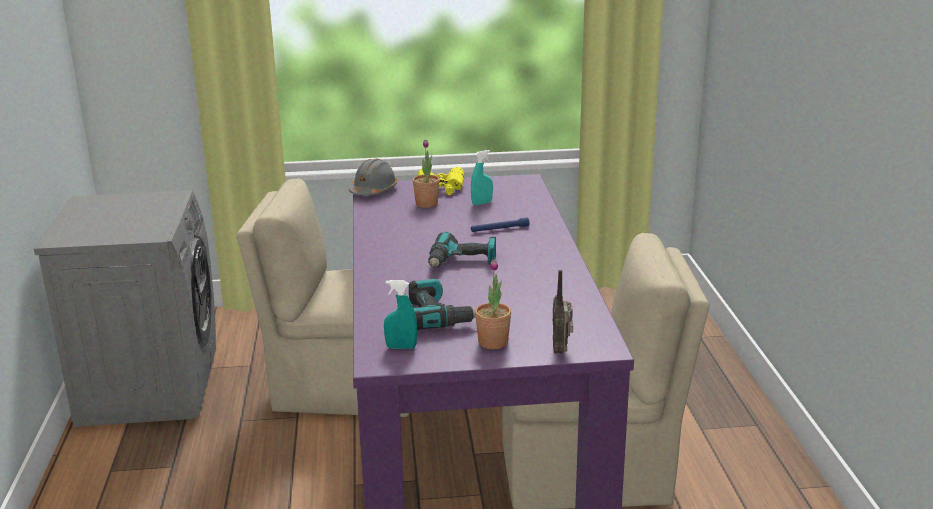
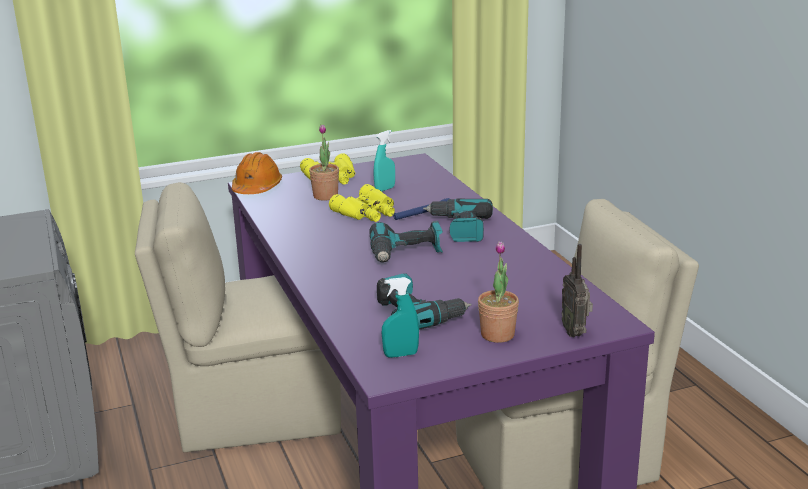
camera: 15 degrees left, 0 degrees up
(373, 190) = (257, 188): grey hard hat -> orange hard hat
(453, 222) = (367, 212): none -> yellow binoculars
(523, 246) = (459, 228): none -> power drill

